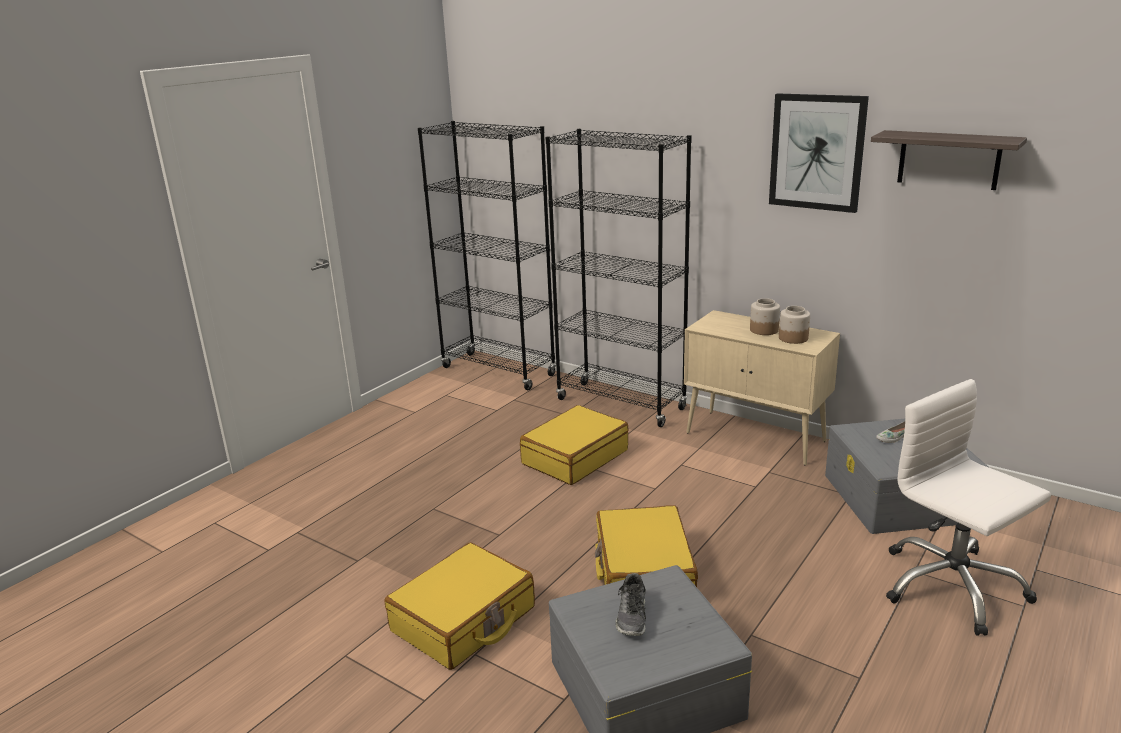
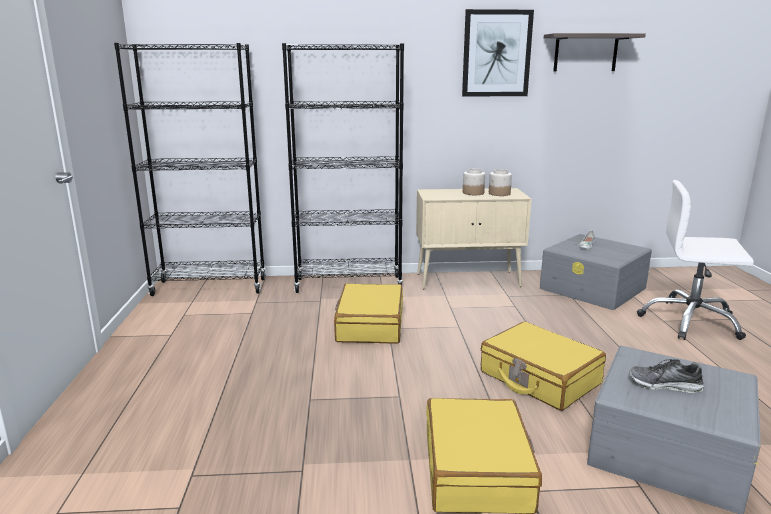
camera: 40 degrees left, 5 degrees down
(632, 616) = (664, 385): shoe -> shoe turned 135 degrees clockwise

